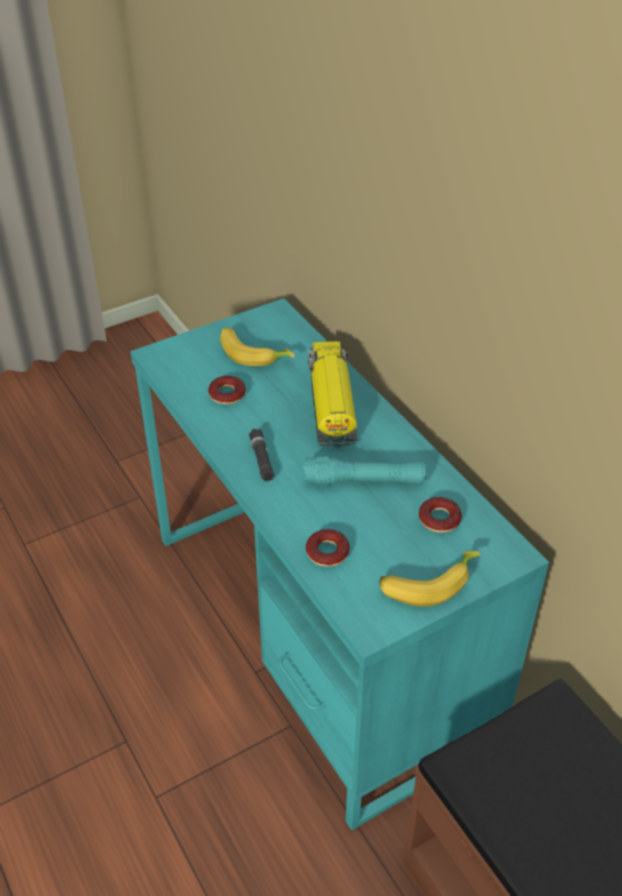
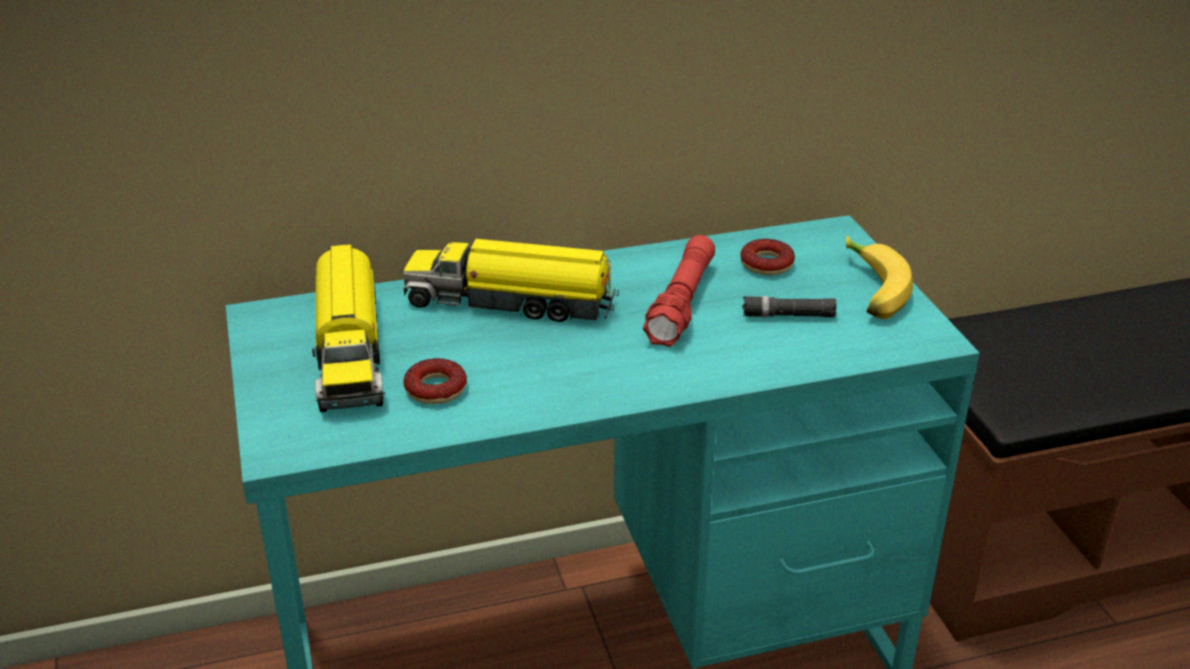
camera: 75 degrees left, 10 degrees down
(253, 353) = (349, 351): banana -> toy truck
(261, 459) = (602, 377): black flashlight -> black flashlight (788, 315)
(327, 552) = (803, 350): donut -> none
(363, 481) = (682, 303): turquoise flashlight -> red flashlight

